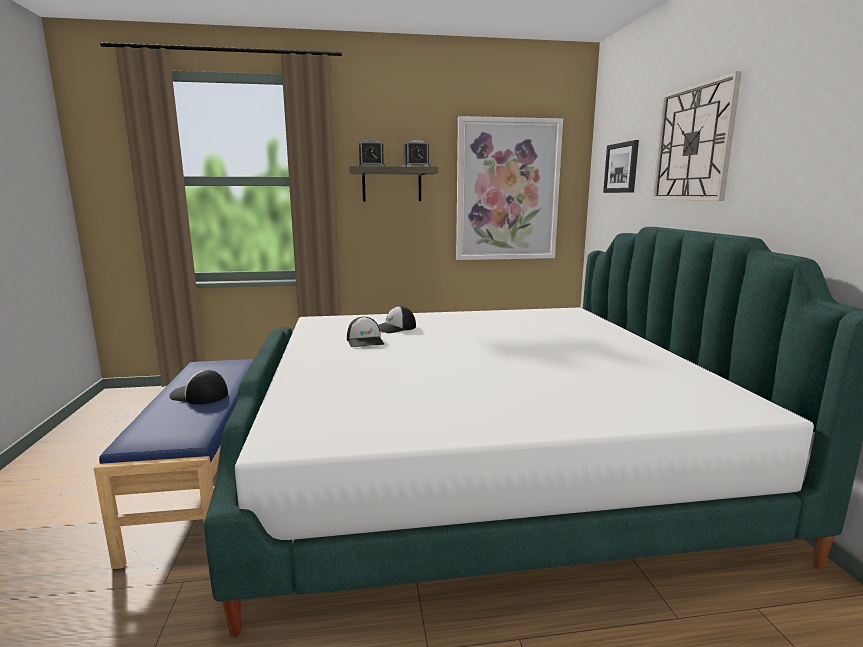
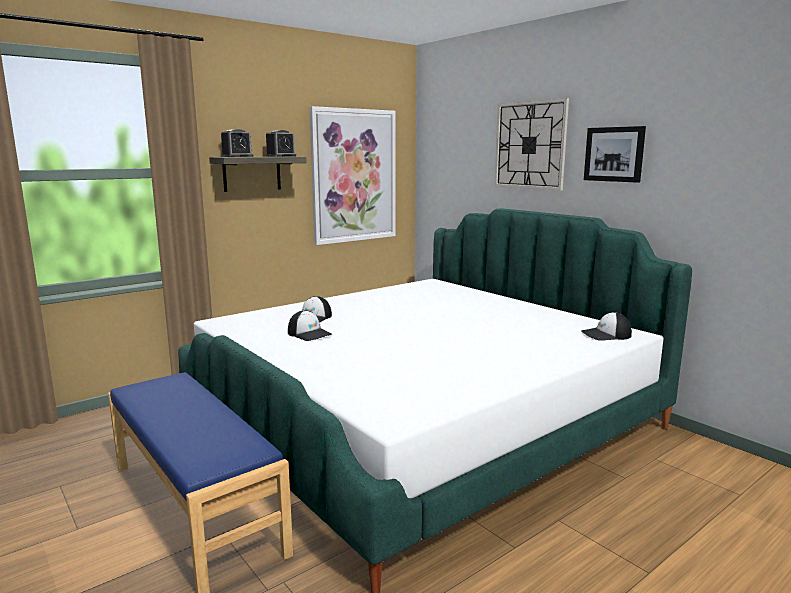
camera: 30 degrees left, 0 degrees up
(199, 395) = (191, 415): cap -> cap (606, 335)
(621, 168) = (455, 157): picture -> picture (614, 154)

